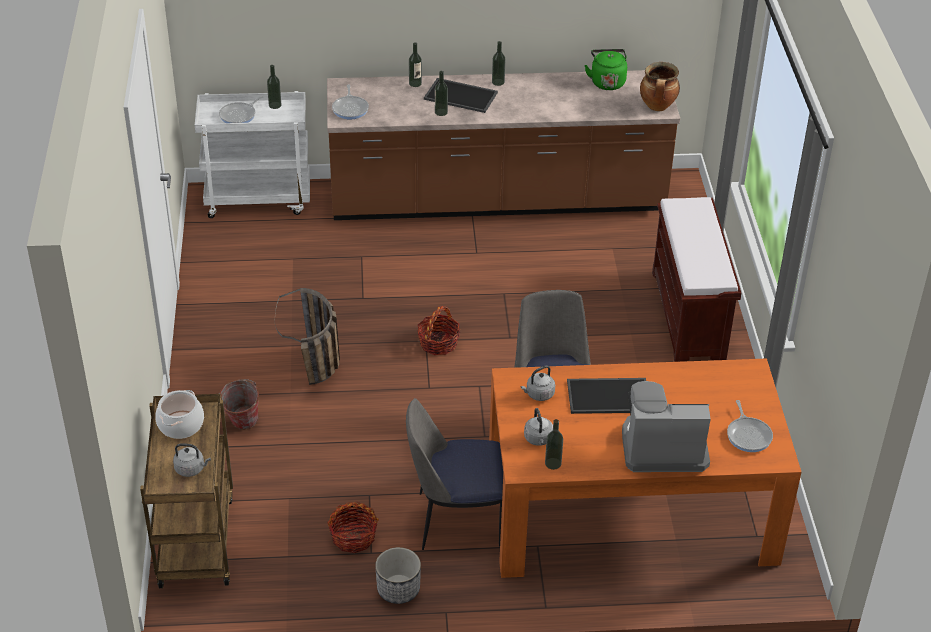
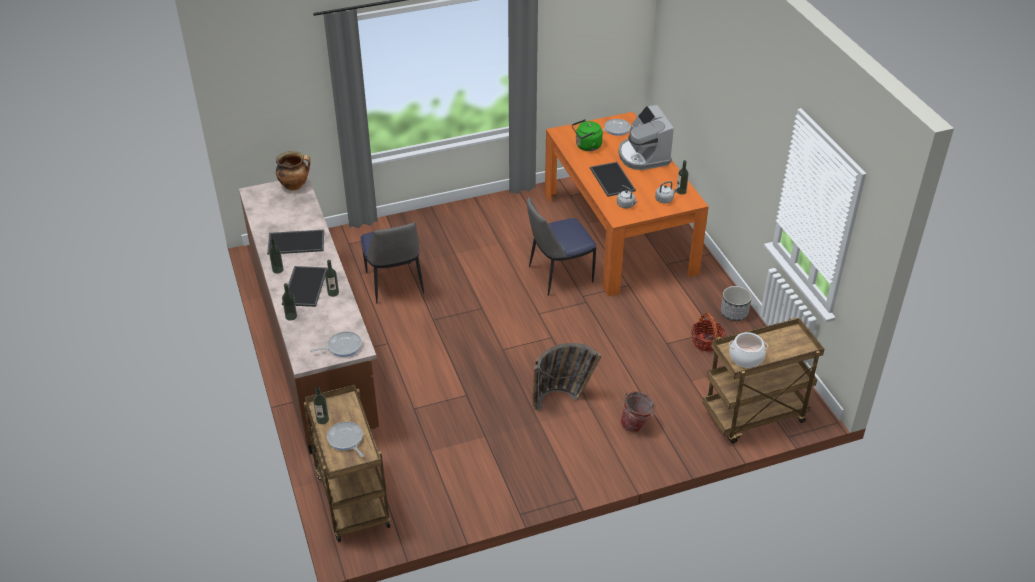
camera: 105 degrees left, 0 degrees up
(191, 469) = (781, 340): grey kettle -> none
(239, 115) = (346, 440): frying pan -> frying pan turned 150 degrees counterclockwise
(259, 199) = (351, 499): white cart -> brown cart
(438, 343) = (502, 342): basket -> none
(455, 520) = (666, 300): chair -> chair (394, 284)
(544, 98) = (296, 242): none -> tray
(607, 82) = (264, 214): green kettle -> green kettle (586, 146)
(689, 316) = (427, 230): brown bench -> none

